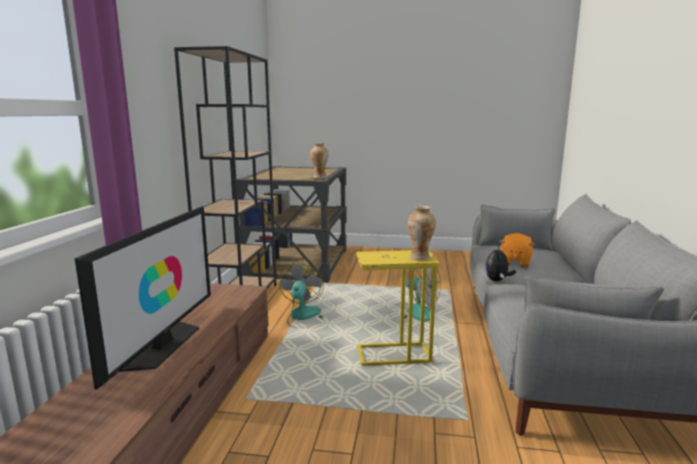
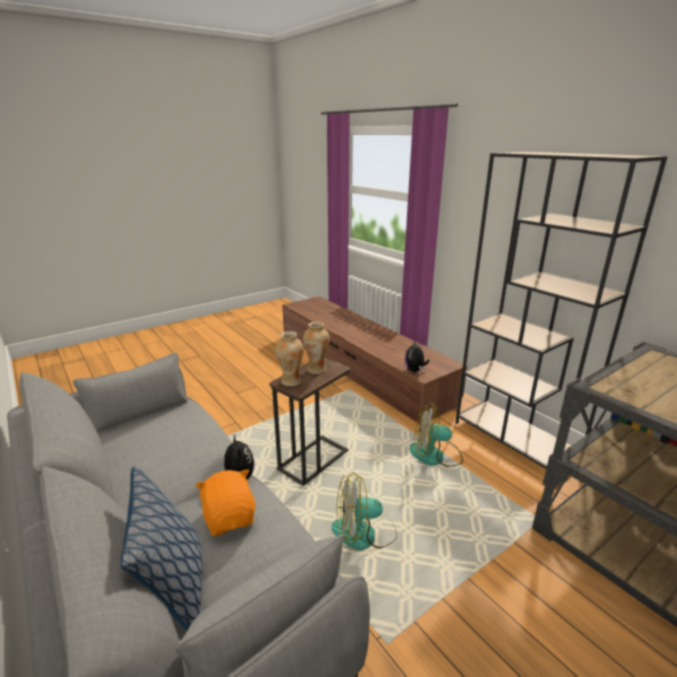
camera: 135 degrees right, 10 degrees up
(163, 345) = (373, 335): television -> none
(244, 295) = (415, 370): none -> plush toy
(304, 317) = (435, 455): fan -> fan turned 135 degrees clockwise
(319, 177) = (625, 396): vase -> vase (316, 369)
(394, 354) = (313, 460): yellow side table -> brown side table
(552, 258) = (175, 587): none -> pillow

